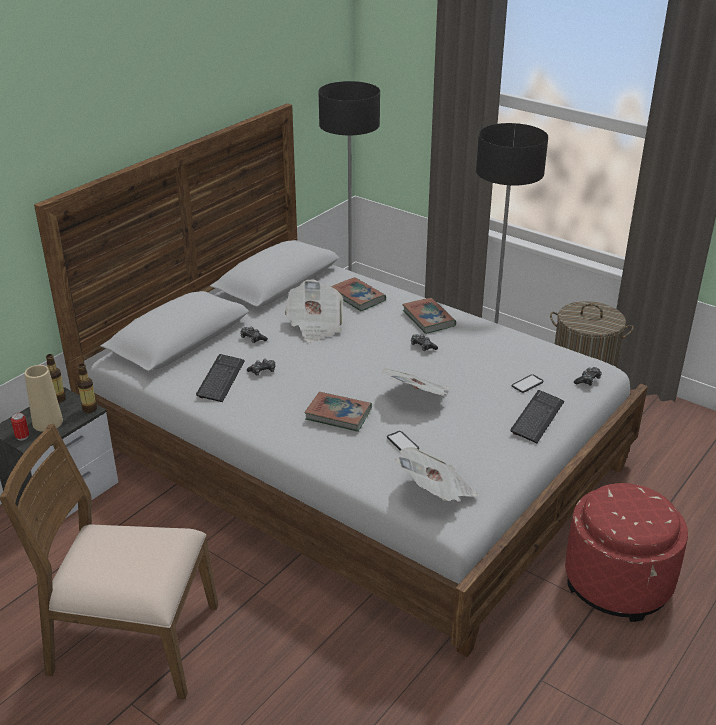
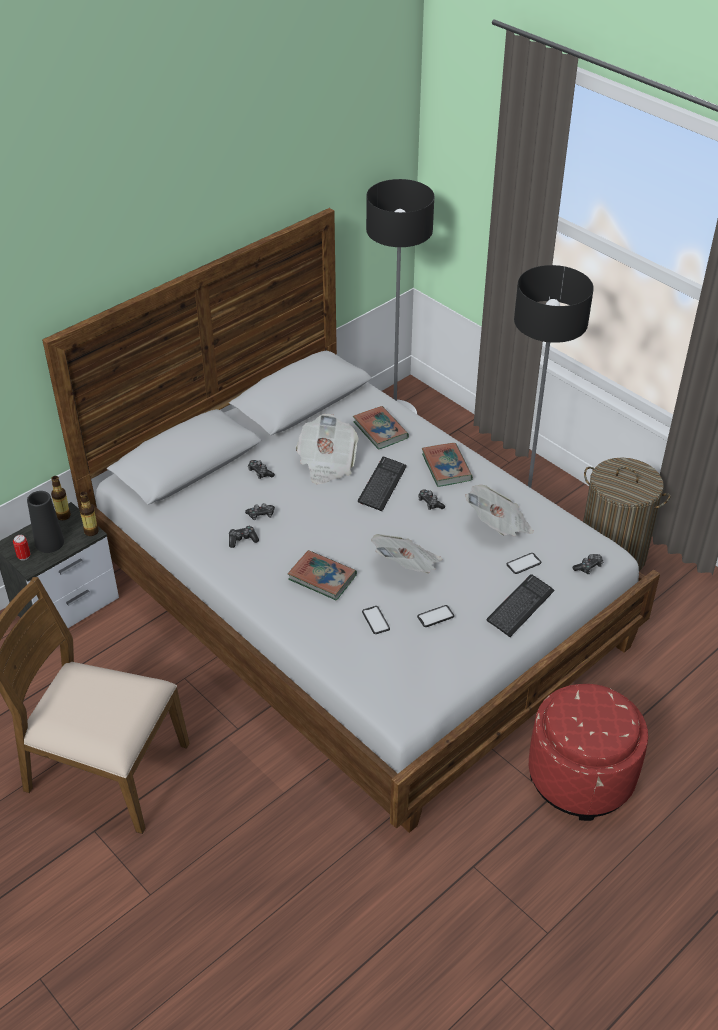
camera: 10 degrees right, 10 degrees up
(47, 422) = (49, 542): beige vase -> black vase
(221, 379) = (218, 520): keyboard -> keyboard (382, 485)
(249, 393) = (242, 540): none -> game controller
(436, 492) = (392, 680): newspaper -> newspaper (498, 525)
(460, 434) = (435, 616): none -> phone

